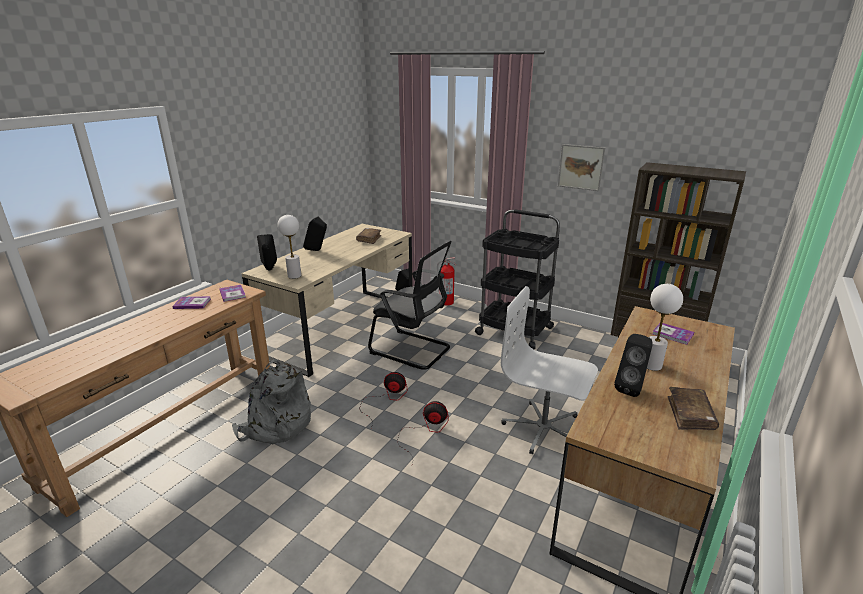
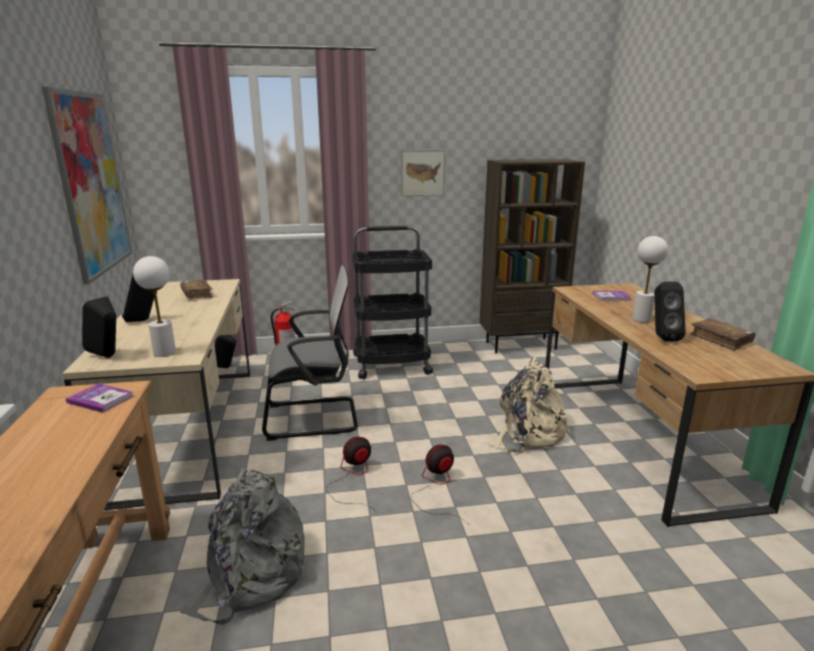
camera: 40 degrees left, 5 degrees down
(192, 303) = (44, 433): book -> none
(324, 154) = (91, 183): none -> picture
(543, 429) = (528, 433): white office chair -> beige backpack

